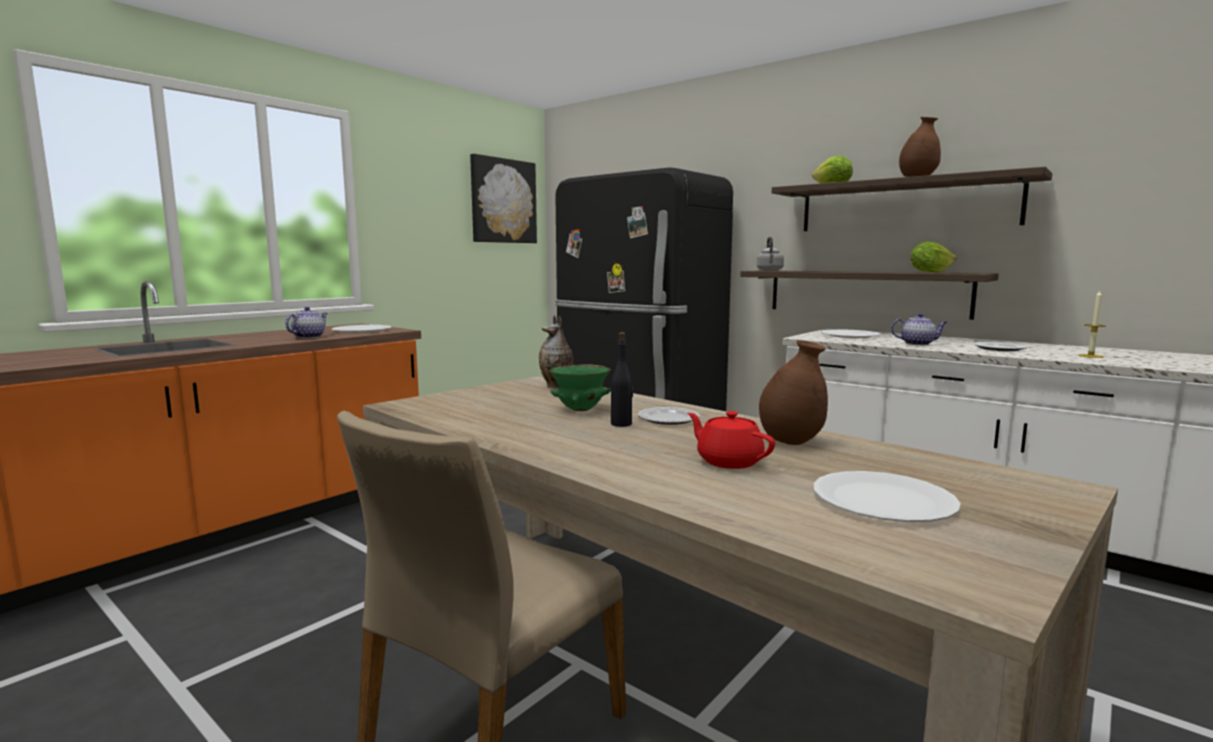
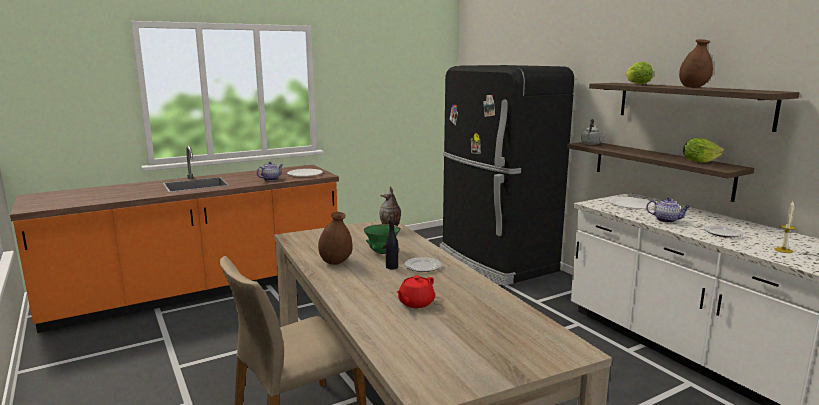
camera: 20 degrees right, 5 degrees up
(503, 201) = (422, 73): picture -> none
(728, 461) = (415, 303): red teapot -> red teapot turned 120 degrees counterclockwise
(791, 442) = (470, 294): brown vase -> brown vase (336, 262)
(883, 500) = (460, 341): white plate -> none

